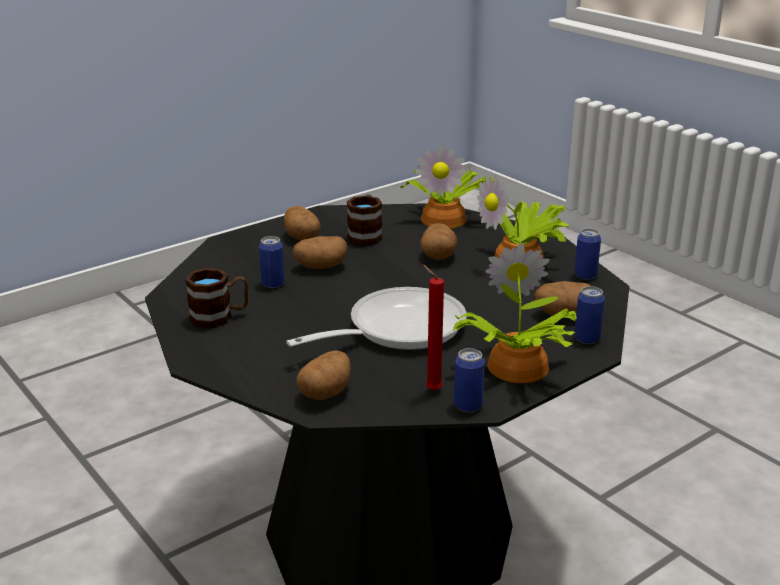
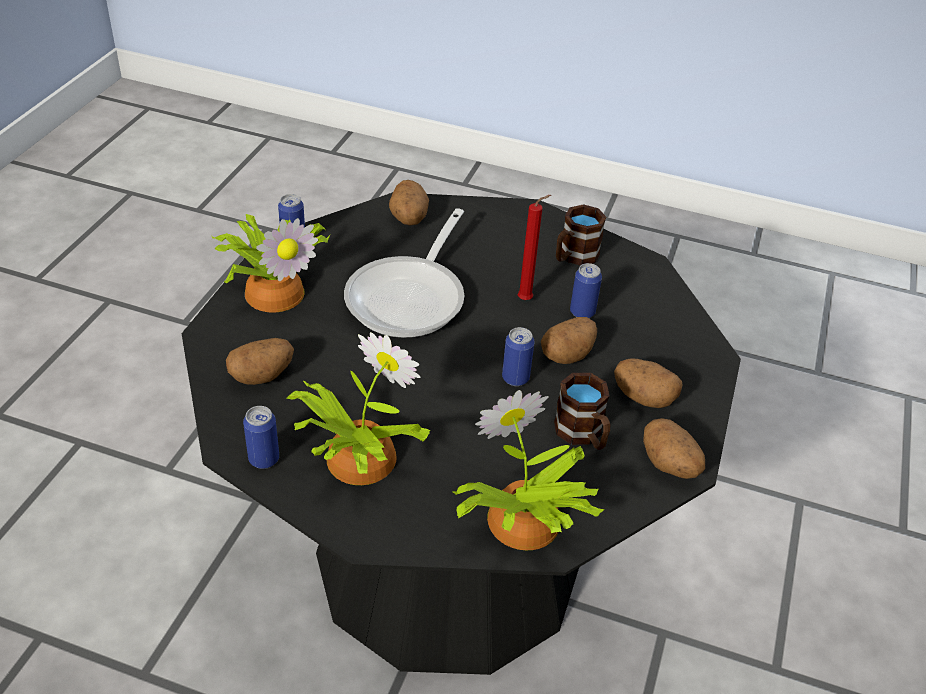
camera: 145 degrees right, 15 degrees up
(431, 390) = (331, 246): red candle -> red candle (527, 300)
(438, 256) = (463, 427): potato -> potato (670, 465)
(587, 338) = (224, 349): can -> can (515, 378)

